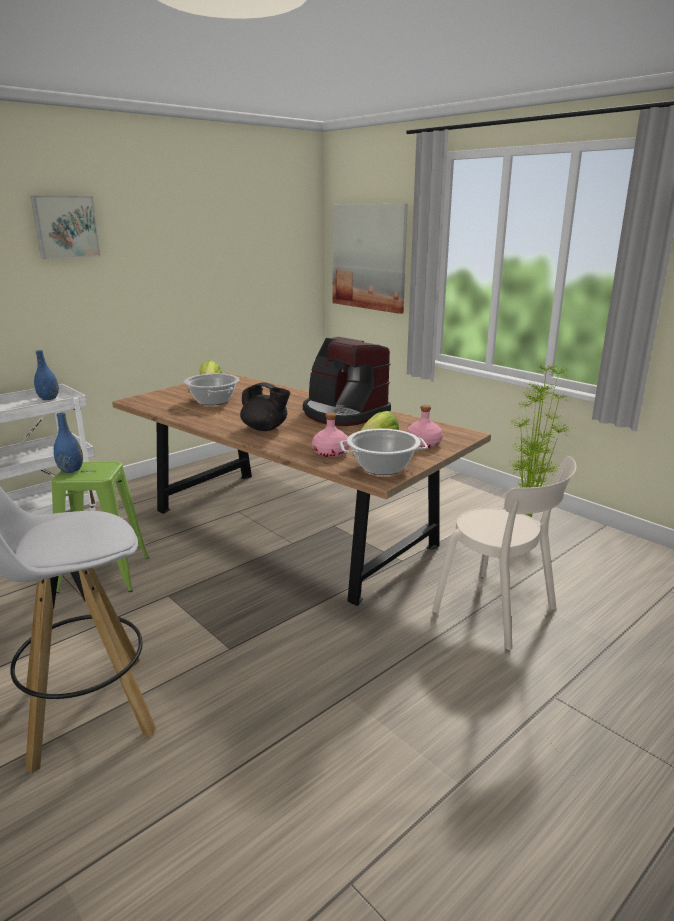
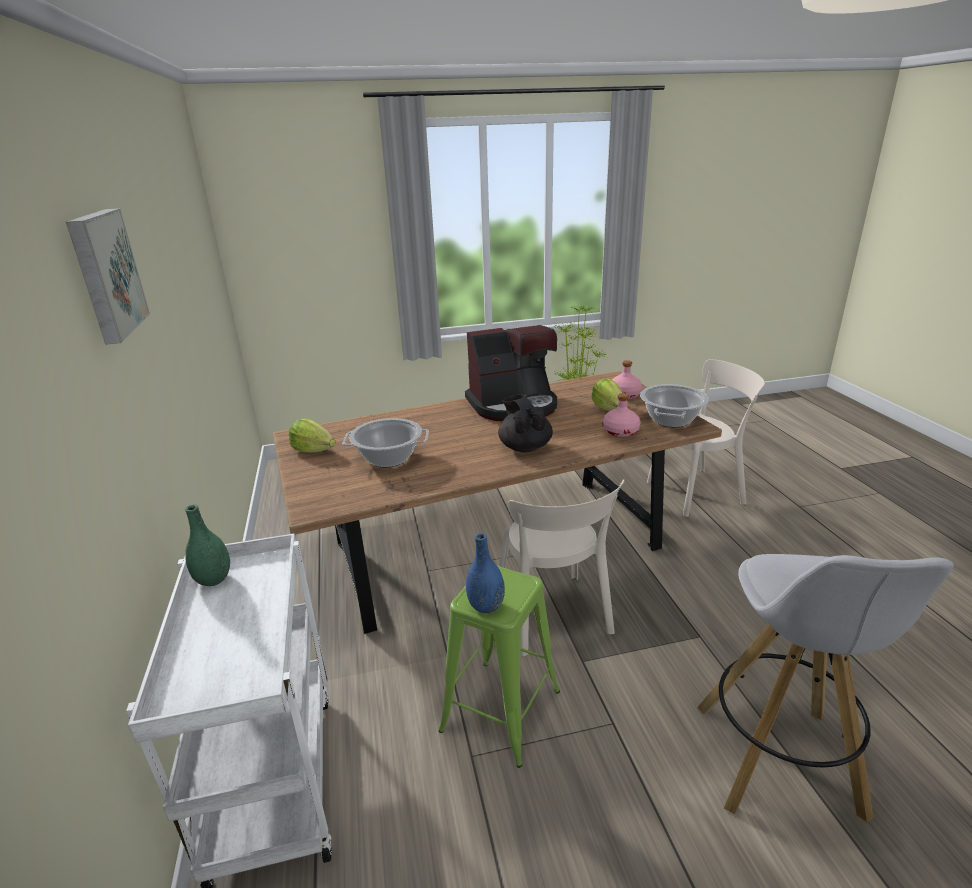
camera: 60 degrees left, 5 degrees up
(48, 398) = (213, 580): blue vase -> green vase
(213, 572) = (554, 617): none -> beige chair
(265, 429) = (524, 447): black teapot -> black teapot turned 75 degrees counterclockwise
(369, 257) = (308, 244): picture -> none

